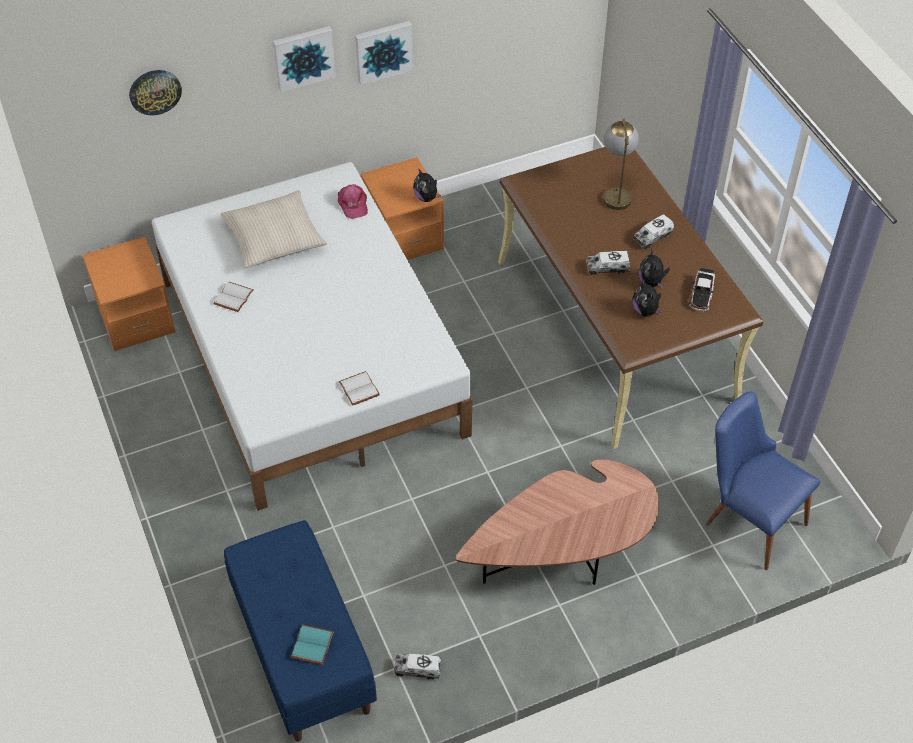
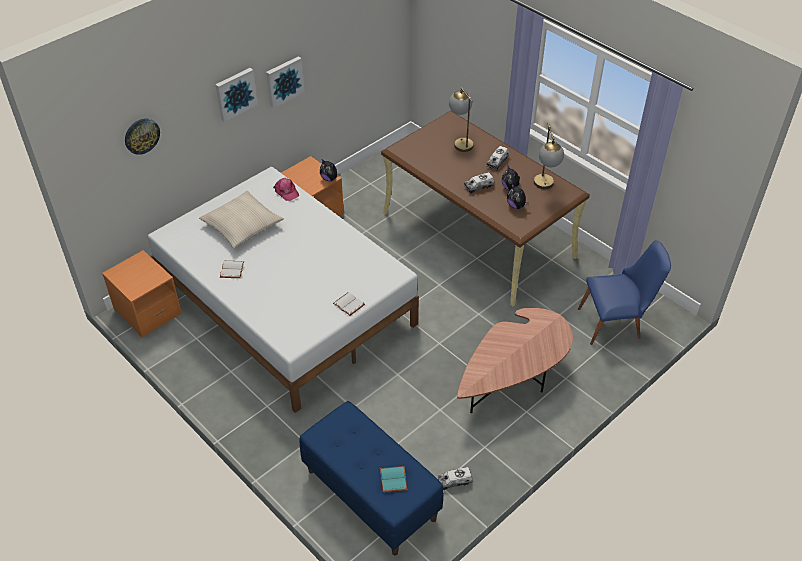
camera: 20 degrees left, 5 degrees down
(701, 294) = (545, 187): toy car -> table lamp
(748, 518) = (616, 324): blue chair -> blue chair turned 150 degrees clockwise

